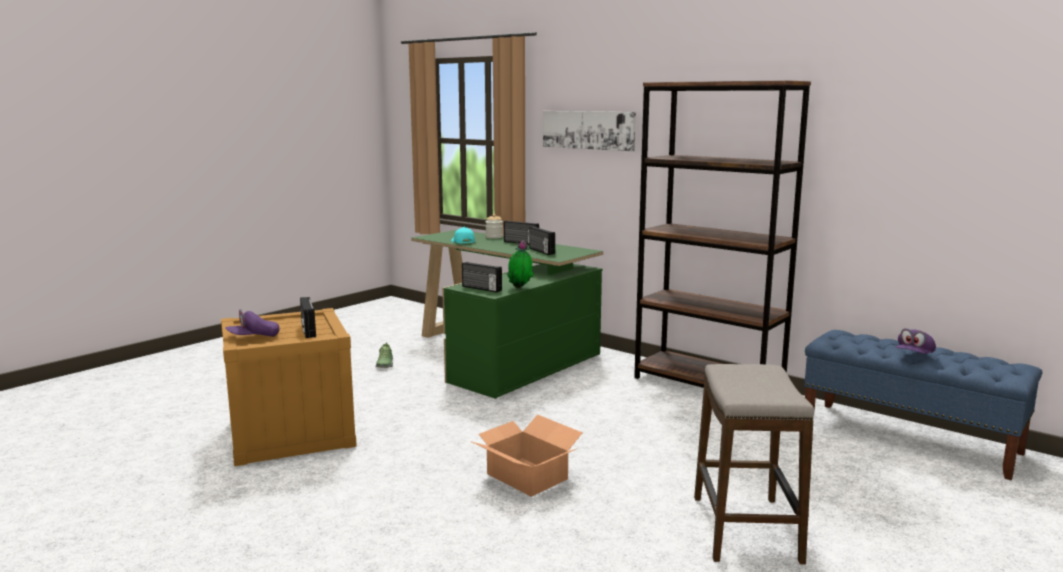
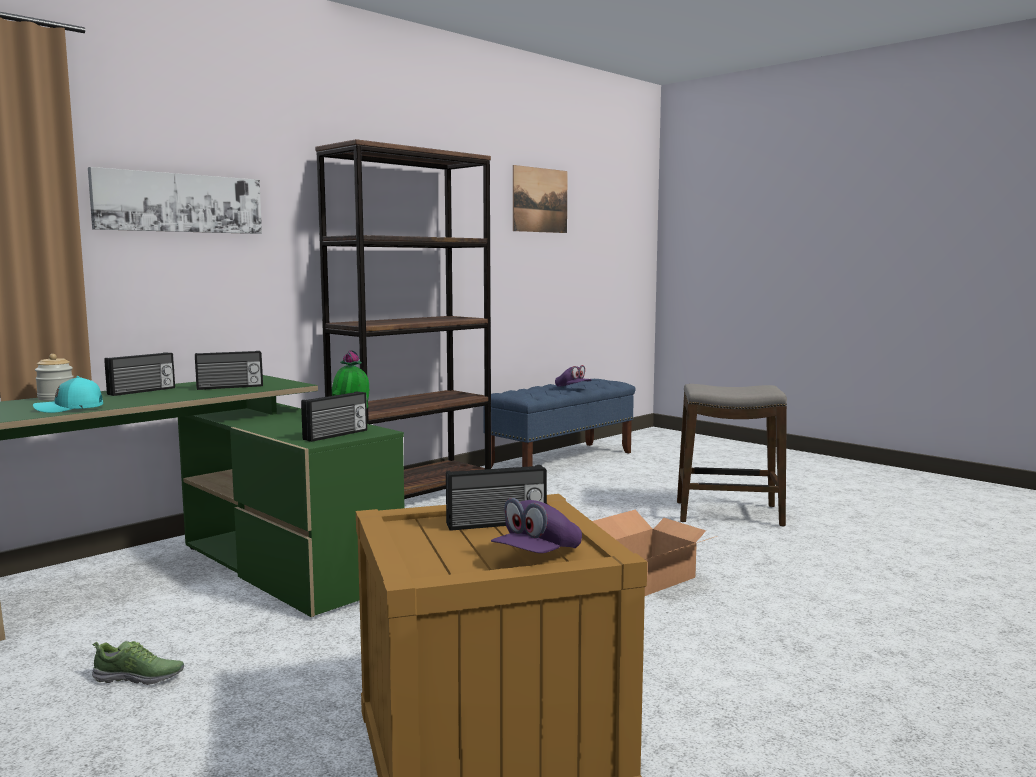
camera: 85 degrees left, 5 degrees down
(253, 337) = (537, 556): purple cap -> purple cap turned 60 degrees clockwise
(974, 115) = (540, 200): none -> picture

